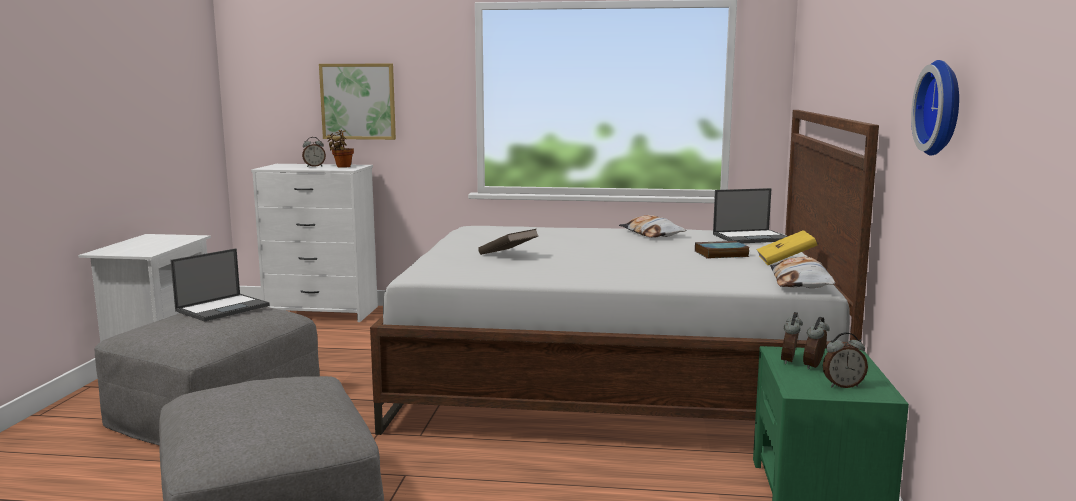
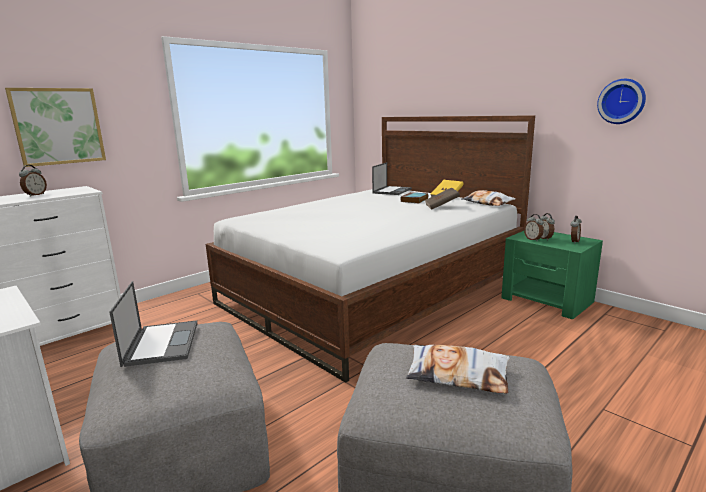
camera: 50 degrees left, 5 degrees up
(342, 167) = (69, 191): potted plant -> none
(508, 255) = (336, 226): brown book -> brown book (441, 206)
(651, 234) = (346, 199): pillow -> pillow (458, 374)

